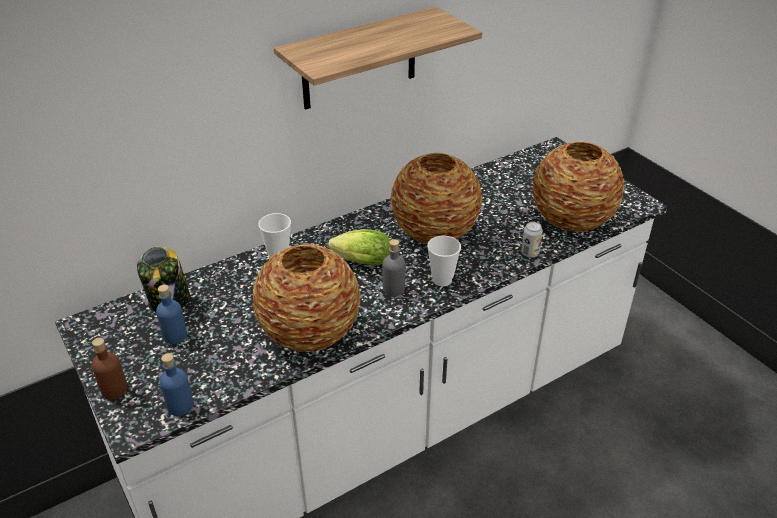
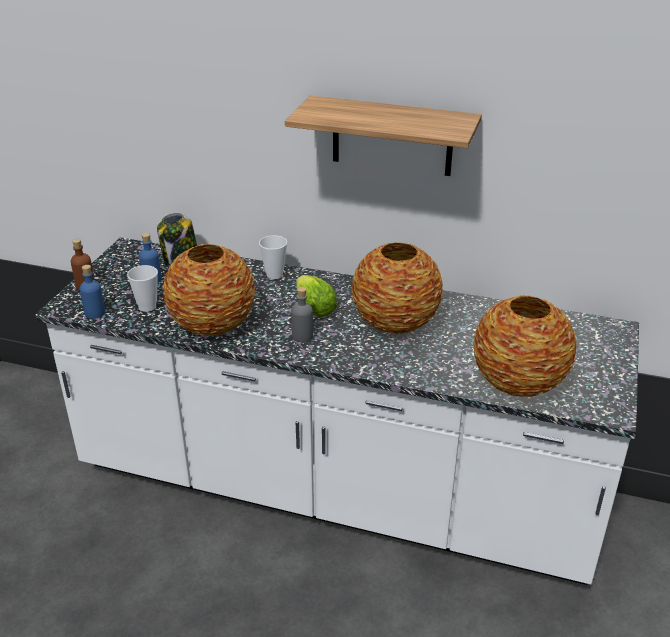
camera: 50 degrees right, 5 degrees down
(442, 280) = (342, 352): cup -> cup (147, 306)
(529, 253) = (437, 379): can -> none

